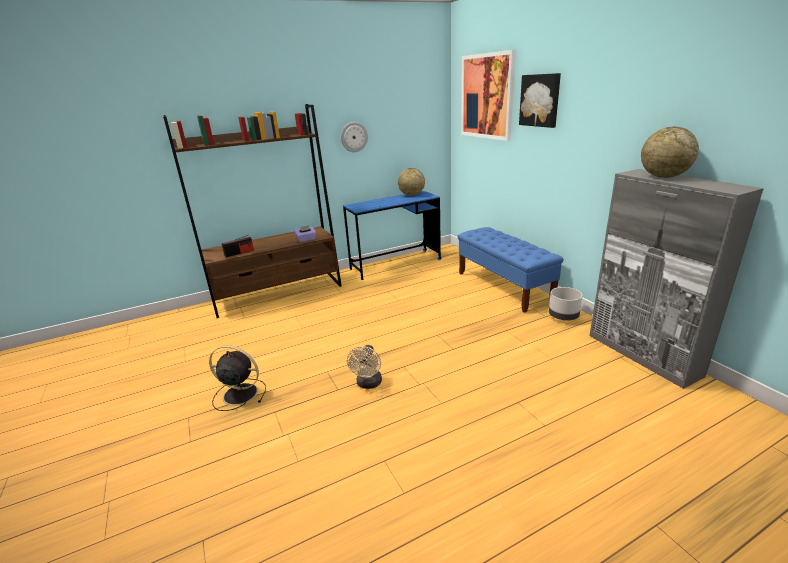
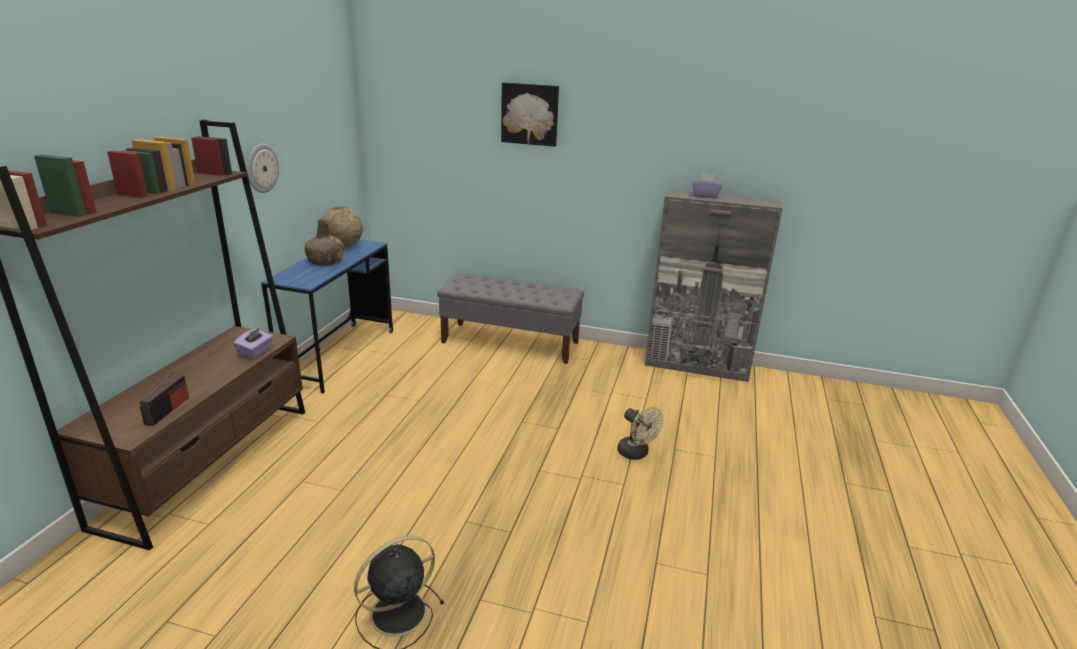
camera: 50 degrees left, 0 degrees up
(368, 384) = (533, 507): beige fan -> beige fan (636, 454)
(388, 201) = (326, 262): none -> green bottle
(486, 96) = (435, 103): picture -> none
(504, 286) = (510, 342): blue bench -> grey bench
(563, 317) = (604, 355): grey planter -> none
(663, 176) = (705, 196): globe -> purple tissue box

